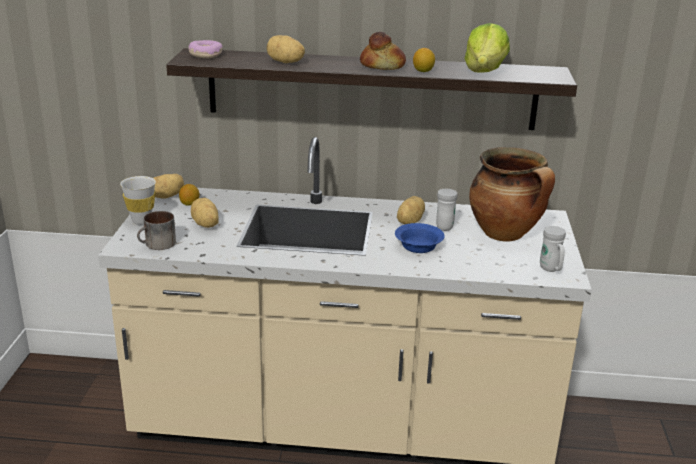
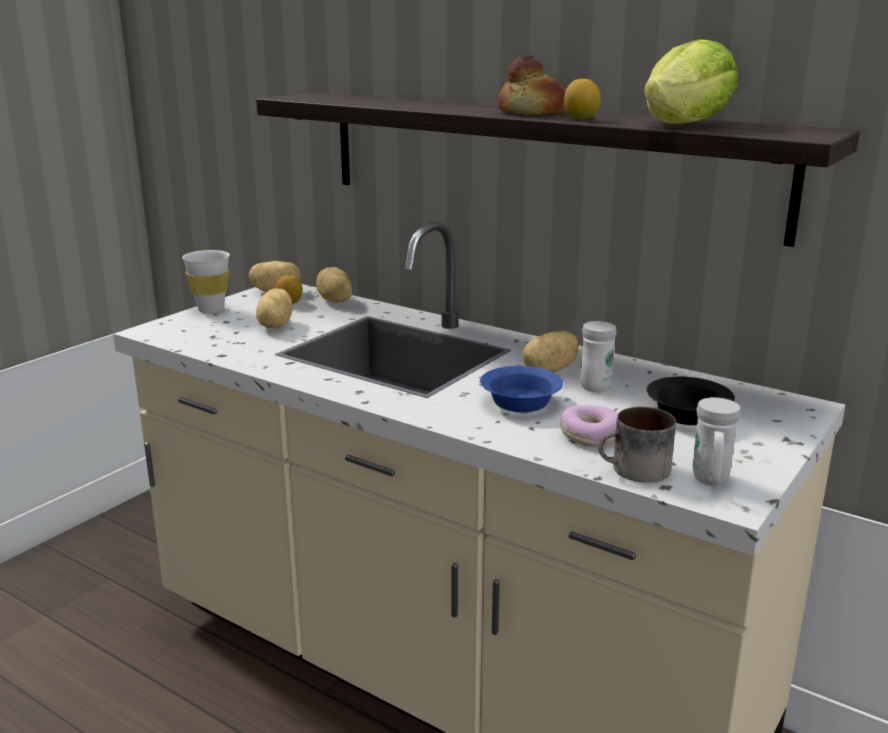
camera: 30 degrees right, 5 degrees down
(157, 245) = (189, 335): mug -> mug (634, 471)
(205, 55) = (321, 96): donut -> donut (590, 435)
(285, 62) = (402, 104): potato -> potato (334, 301)
(506, 234) = (689, 415): cooking pot -> black bowl

